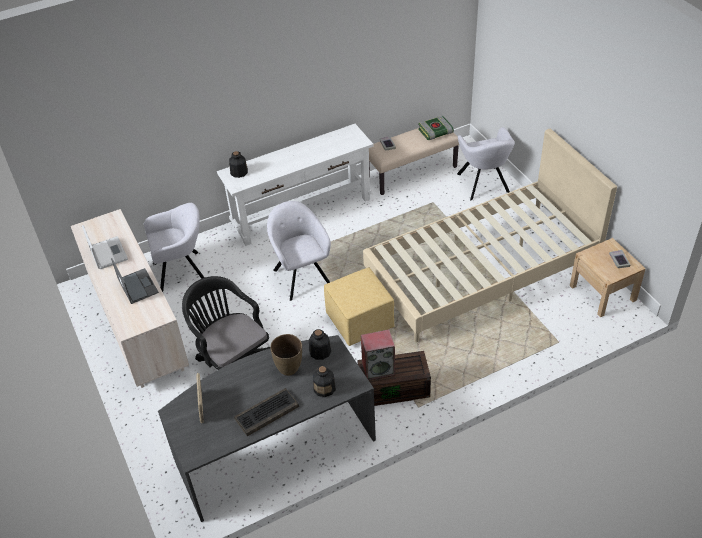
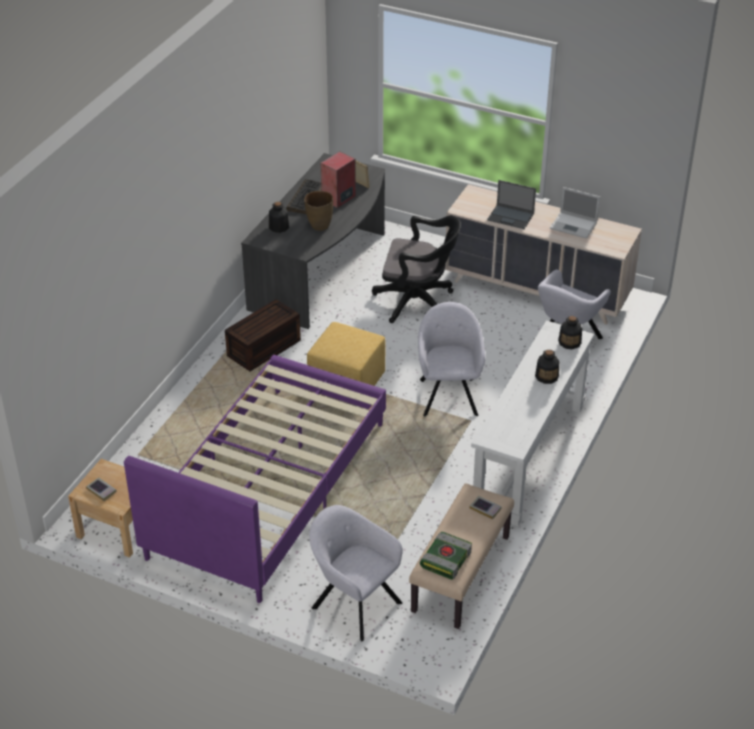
camera: 140 degrees right, 5 degrees down
(301, 275) = (448, 394): grey armchair -> grey armchair turned 120 degrees counterclockwise
(320, 352) = (308, 245): bottle -> bottle (547, 376)
(378, 369) = (274, 315): speaker -> speaker (338, 198)
(482, 270) = (268, 489): beige bed -> purple bed

